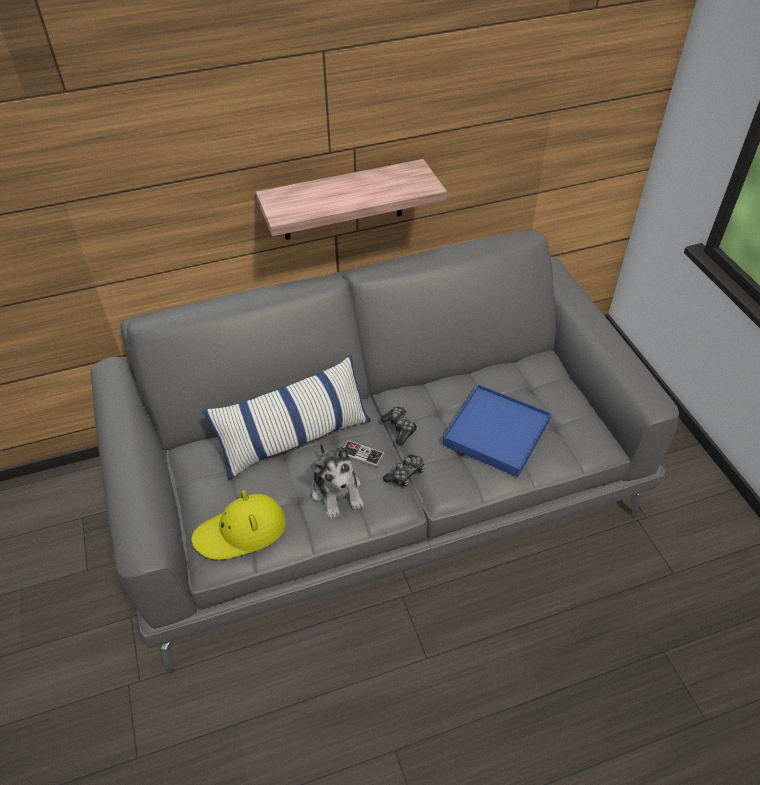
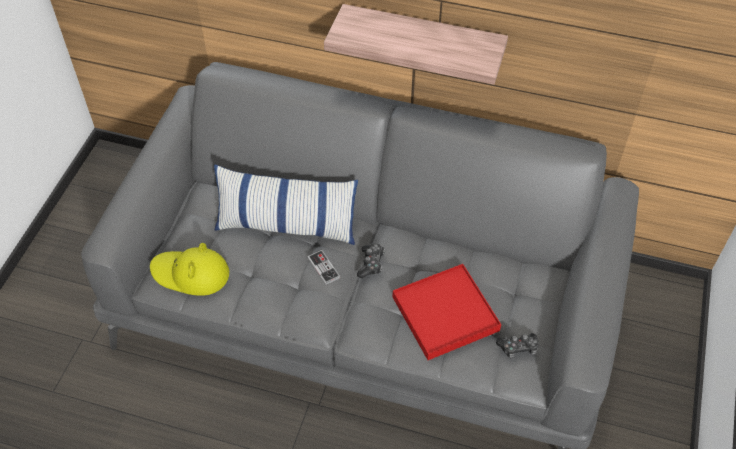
camera: 35 degrees right, 5 degrees up
(337, 491) = (281, 285): plush toy -> none
(405, 474) = (342, 303): game controller -> game controller (518, 348)
(496, 433) = (445, 313): blue tray -> red tray

